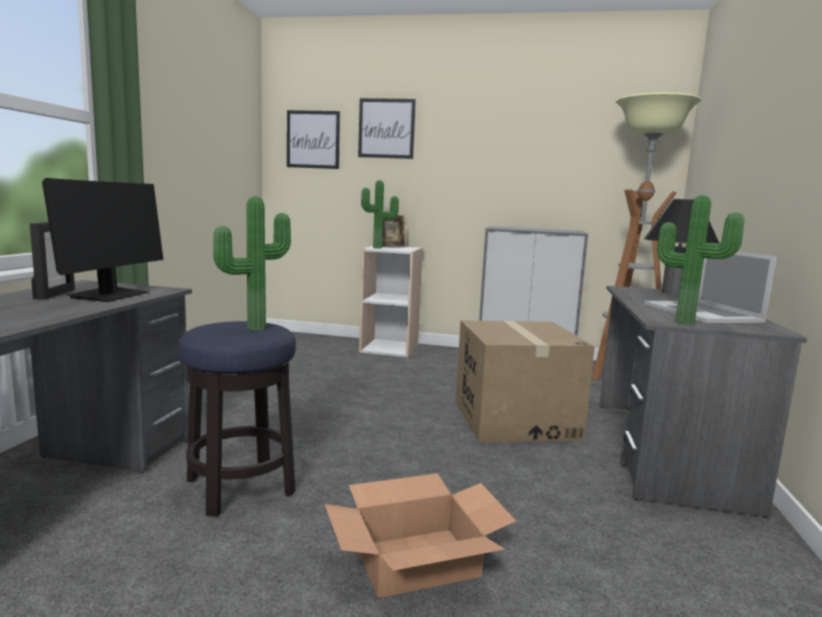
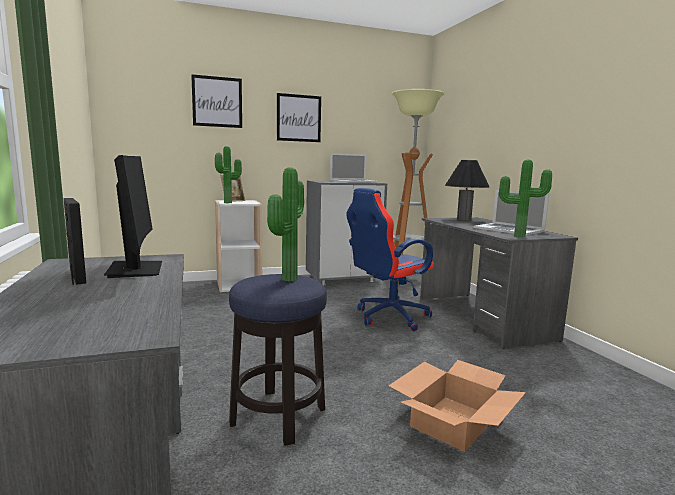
camera: 30 degrees left, 0 degrees up
(313, 139) = (147, 108): picture -> picture (298, 118)
(514, 419) = (387, 318): cardboard box -> blue office chair
(547, 229) = (353, 181): none -> laptop

